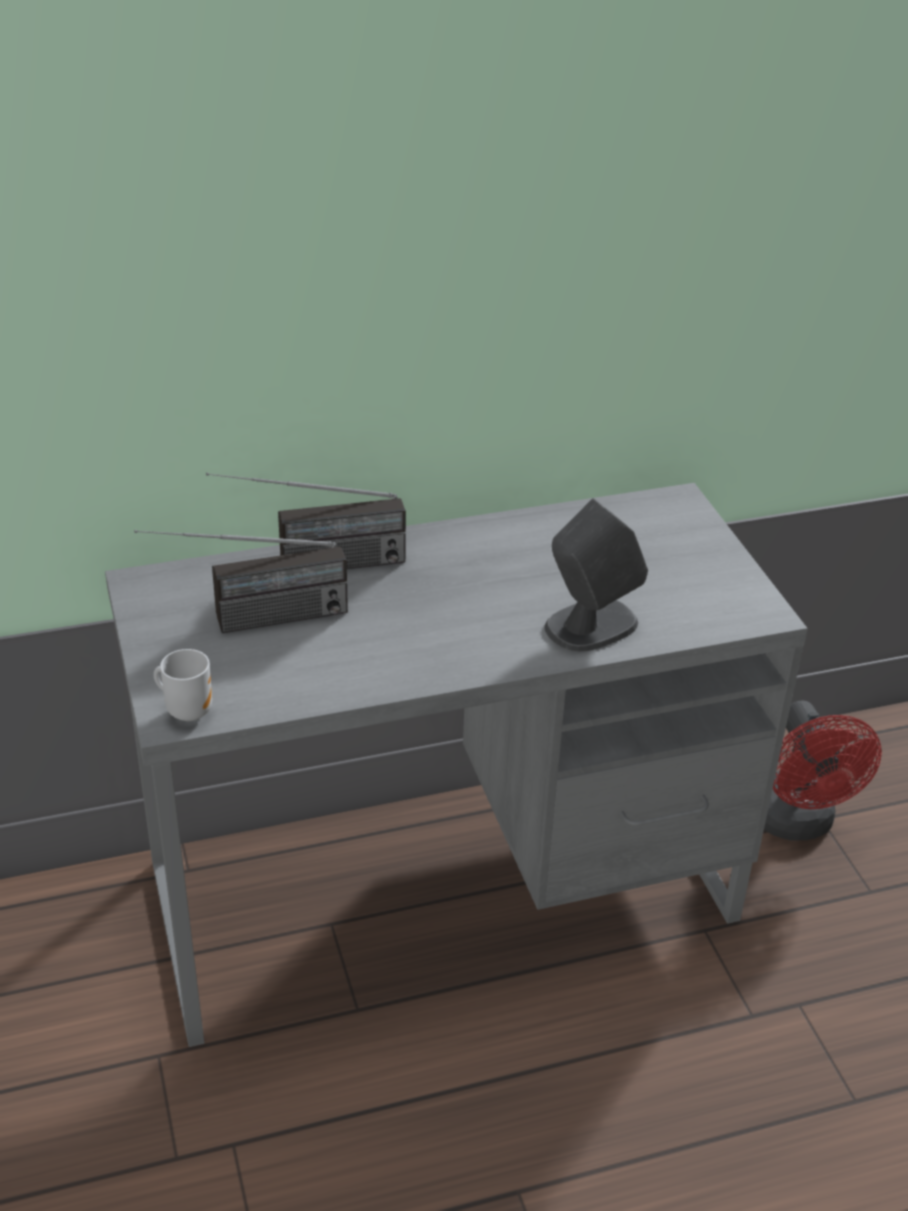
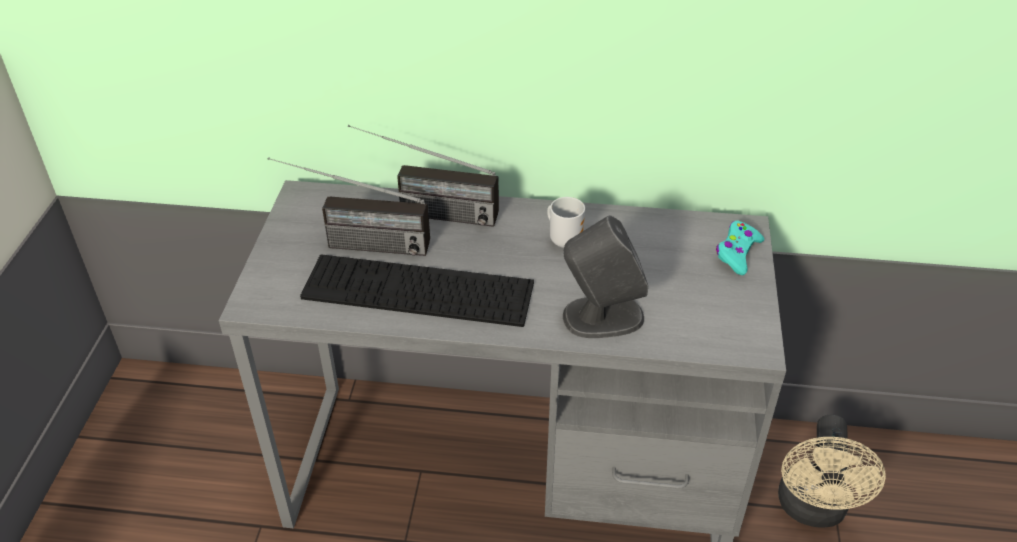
camera: 25 degrees right, 5 degrees up
(187, 710) = (266, 301): mug -> mug (565, 240)
(365, 651) = (418, 290): none -> keyboard
(687, 526) = (737, 253): none -> turquoise game controller
(797, 823) = (812, 510): red fan -> beige fan

